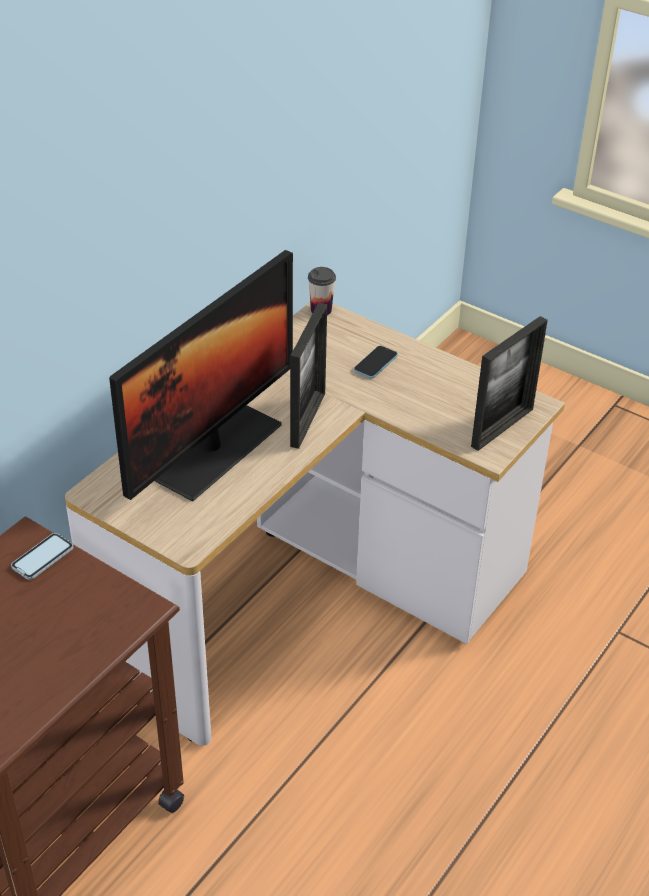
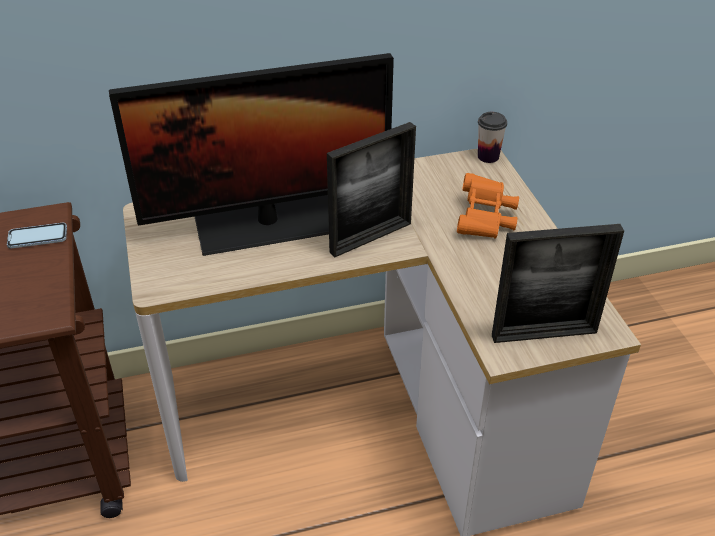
camera: 40 degrees right, 0 degrees up
(375, 363) = (485, 220): phone -> orange binoculars

